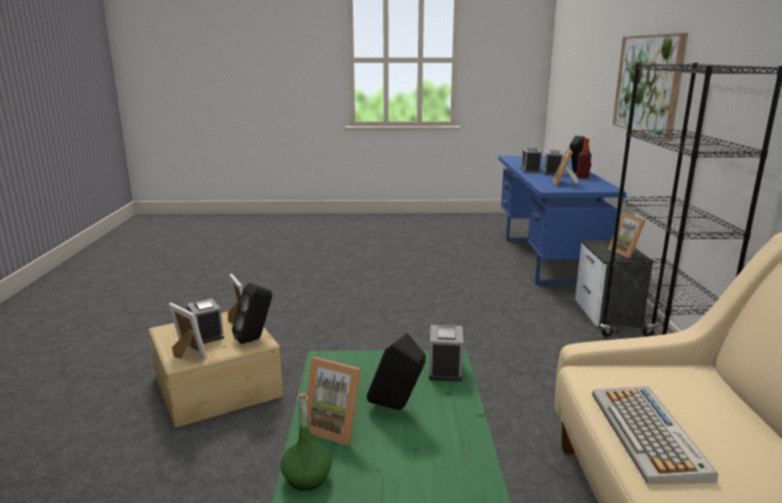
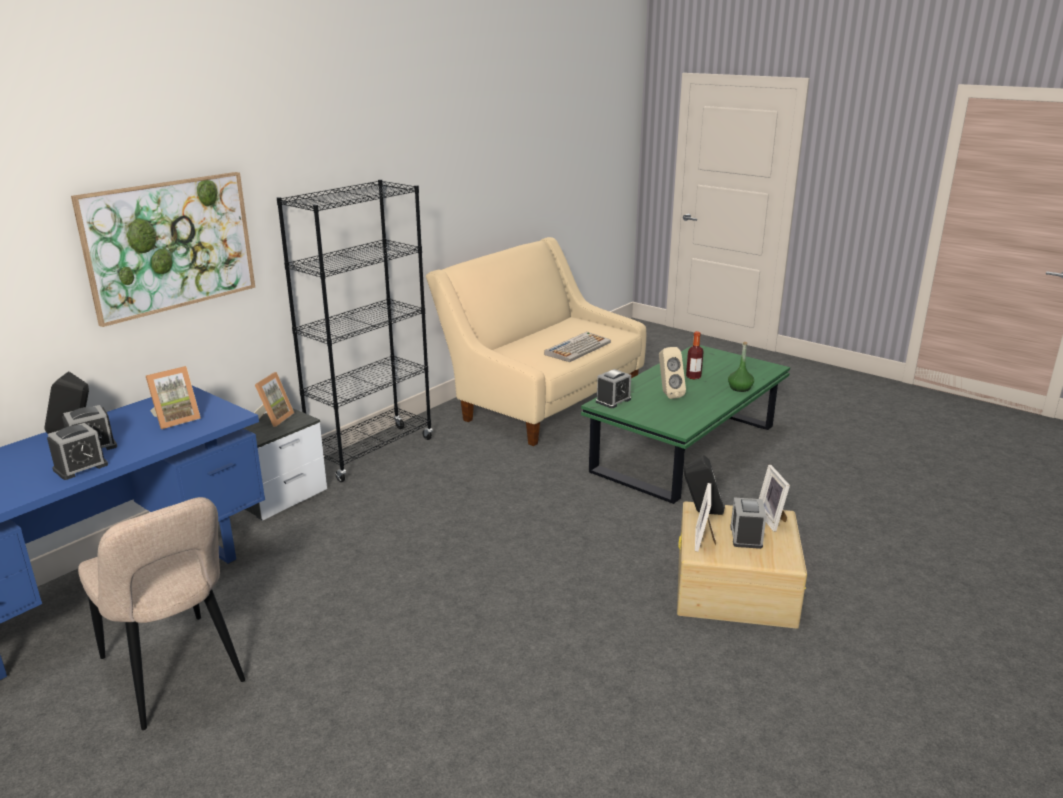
camera: 140 degrees left, 5 degrees up
(335, 427) = (709, 398): picture frame -> none
(397, 408) = (668, 394): black speaker -> beige speaker
(457, 257) = (175, 674): none -> beige chair
(582, 177) = (111, 422): bottle -> bottle (693, 377)

